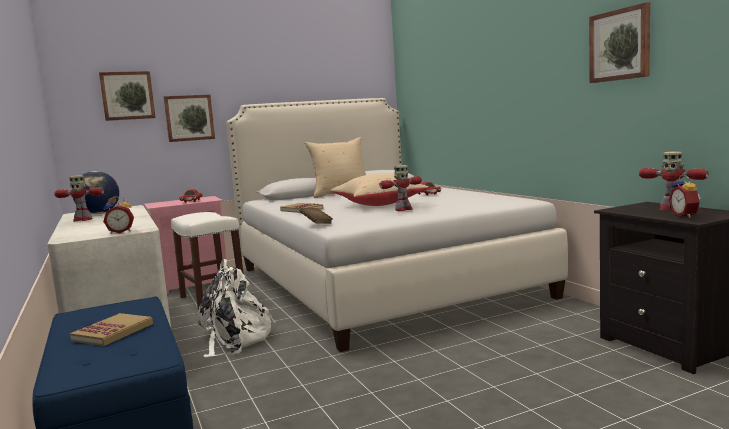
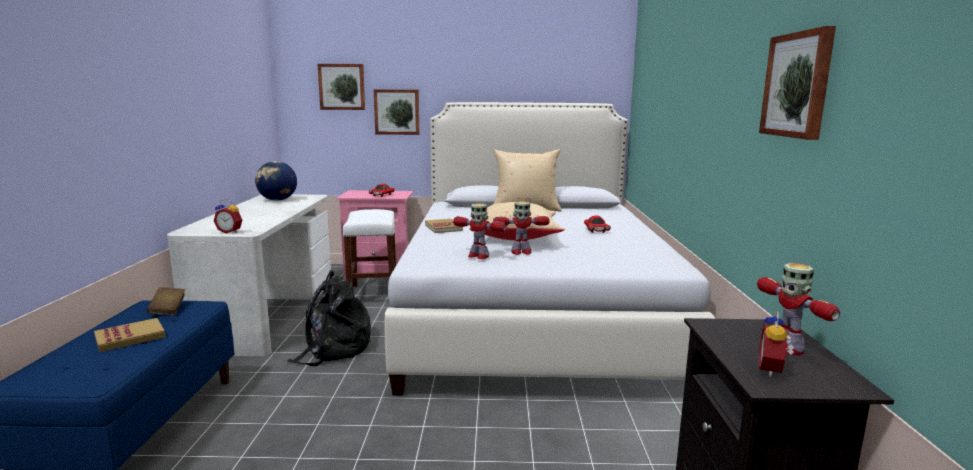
camera: 25 degrees right, 5 degrees up
(82, 220) = (250, 206): toy robot -> toy robot (478, 256)
(235, 339) = (334, 349): white backpack -> black backpack
(316, 223) = (411, 253): brown book -> brown book (168, 310)

